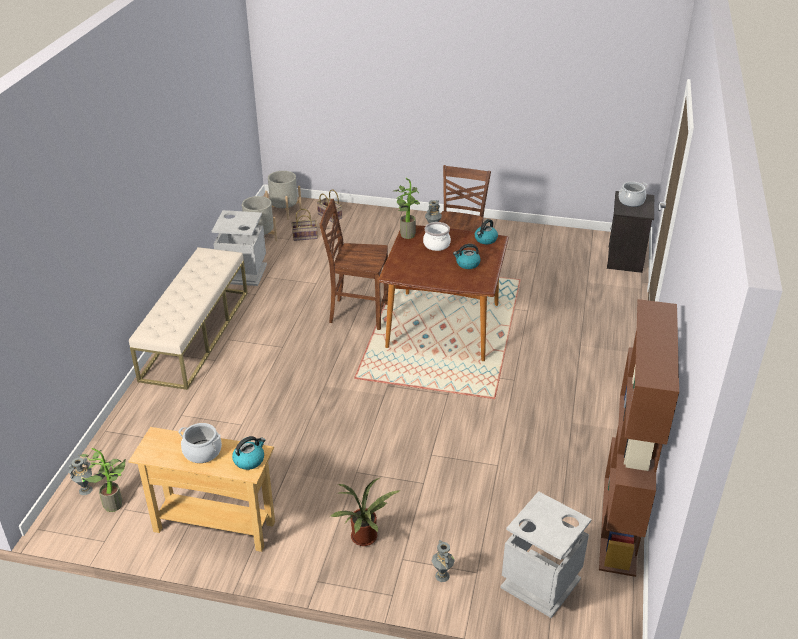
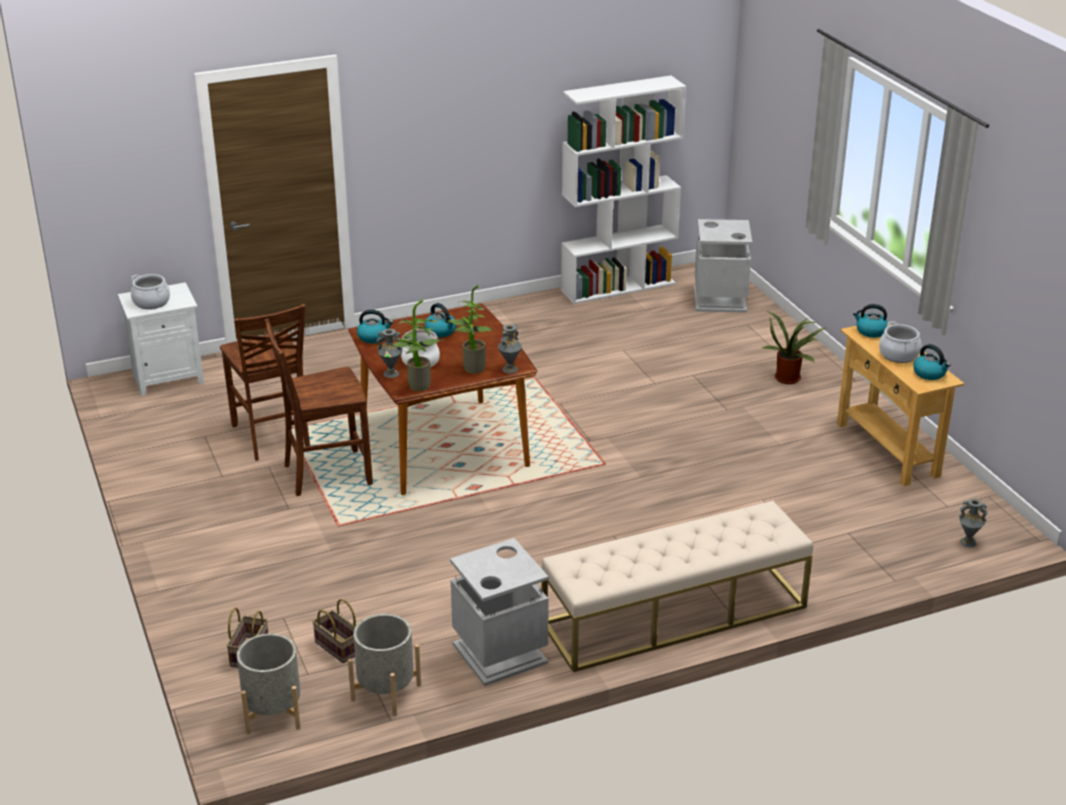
camera: 125 degrees left, 5 degrees down
(114, 503) = (952, 516): potted plant -> potted plant (471, 369)
(161, 450) = (930, 373): none -> kettle
(357, 313) = (485, 513): brown chair -> brown chair (272, 437)
(442, 576) = (771, 336): grey vase -> grey vase (510, 369)
(620, 525) = (618, 287): brown bookcase -> white bookcase
(626, 259) = (169, 377): black nightstand -> white nightstand

